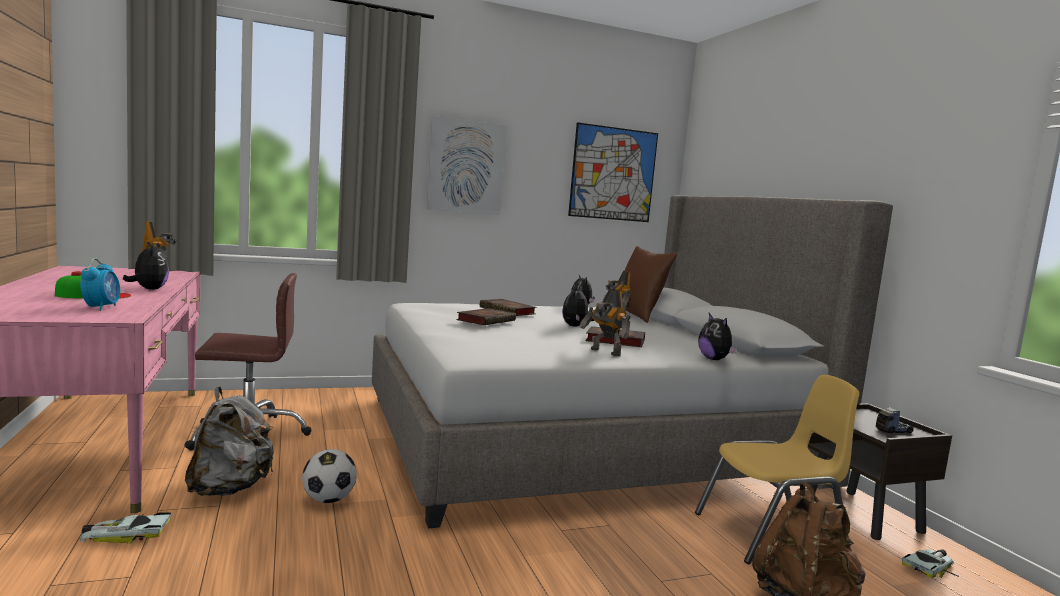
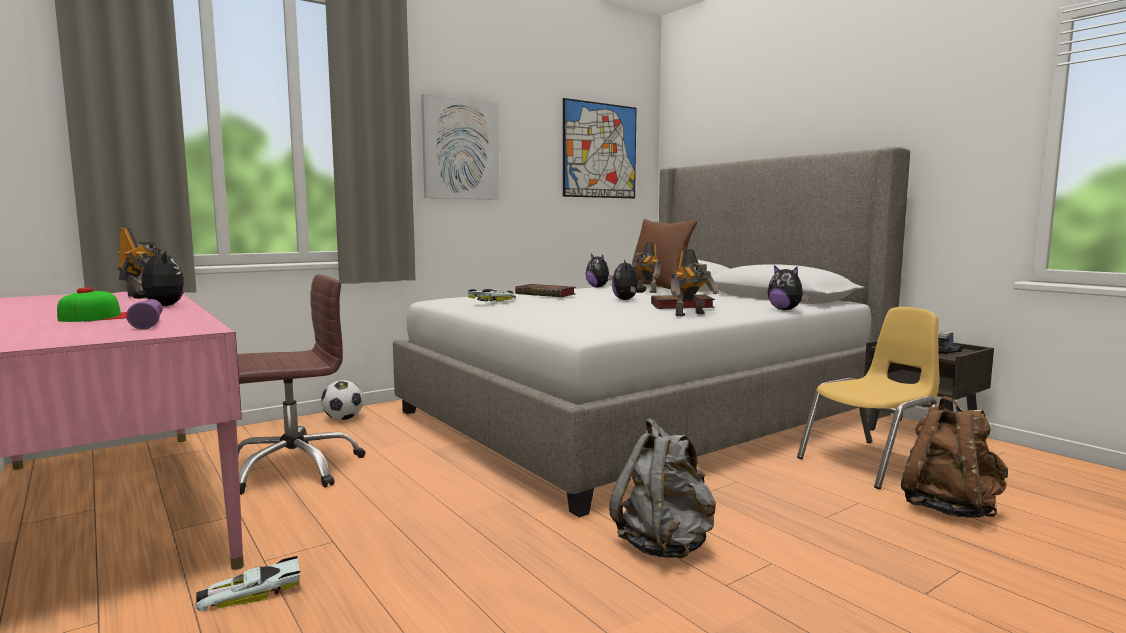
camera: 15 degrees left, 0 degrees up
(101, 307) = (148, 325): alarm clock -> purple flashlight
(229, 488) = (327, 523): grey backpack -> grey backpack (665, 545)
(328, 500) = (449, 512): football -> football (343, 419)
(486, 320) = (542, 303): book -> none
(604, 352) = (691, 314): toy robot -> toy robot turned 60 degrees counterclockwise
(930, 567) = (1007, 463): toy car -> toy car (494, 300)

